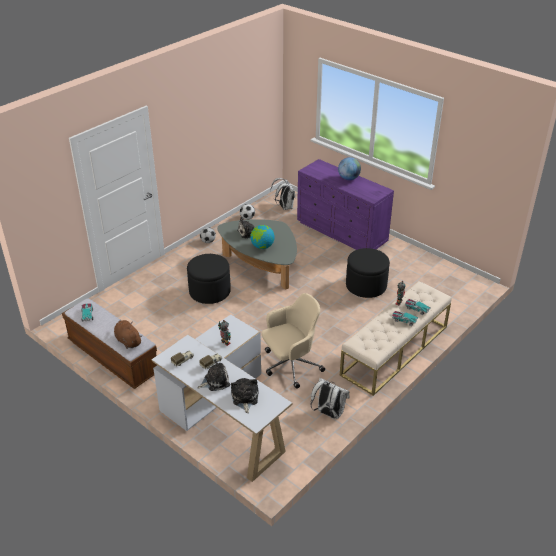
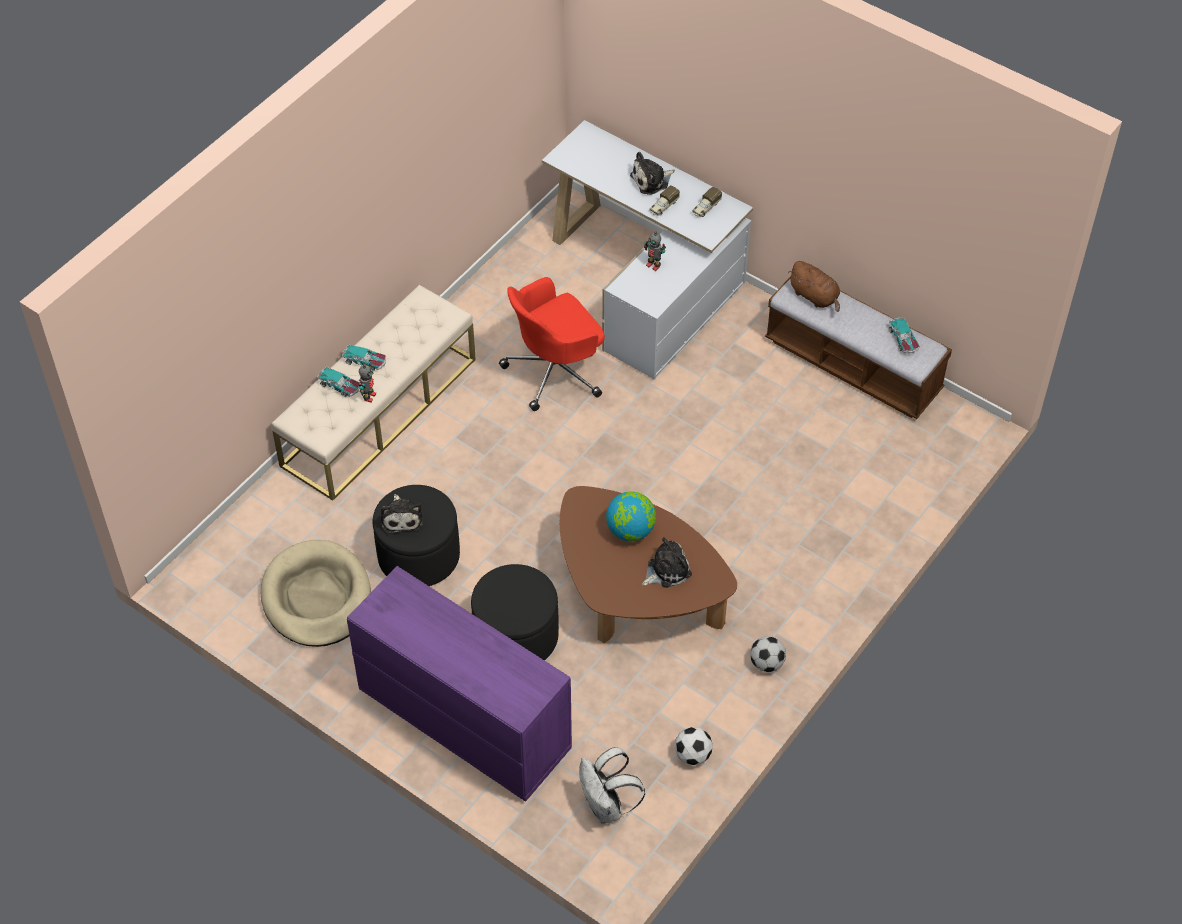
camera: 175 degrees right, 15 degrees up
(209, 292) = (727, 518): black ottoman -> black ottoman (516, 636)
(244, 398) = (606, 160): plush toy -> plush toy (401, 517)
(261, 266) = (636, 595): grey coffee table -> brown coffee table
(290, 365) = (555, 371): beige office chair -> red office chair
(328, 413) = (492, 297): white backpack -> none
(348, 178) = (448, 653): globe -> none
(414, 273) = (316, 597): none -> beige dog bed

